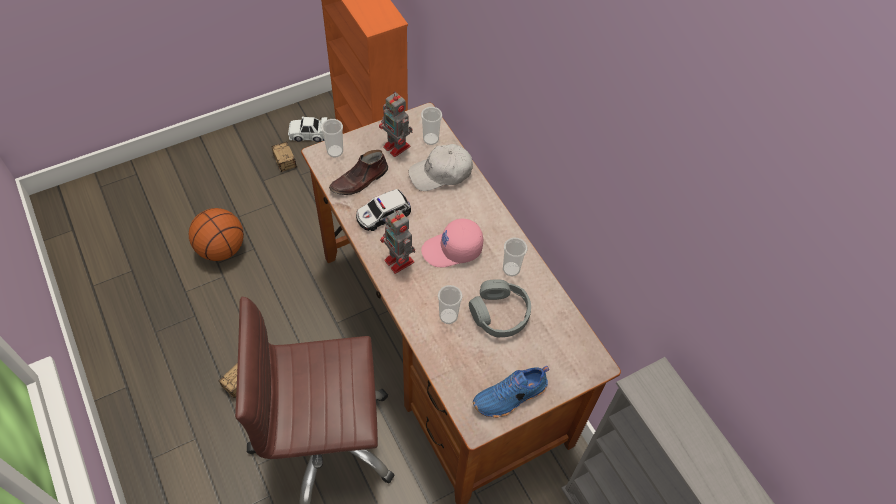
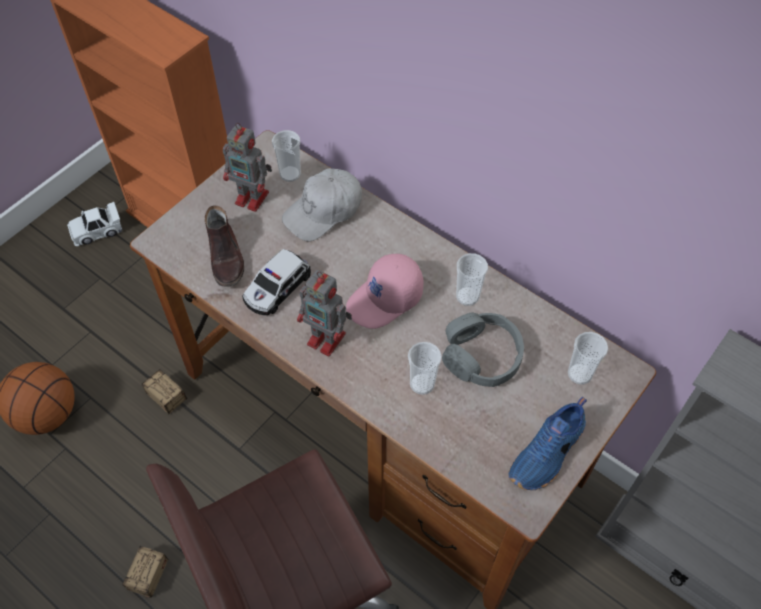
camera: 20 degrees left, 0 degrees up
(290, 173) = (95, 287): storage box -> storage box (182, 411)
(335, 151) = (175, 231): cup -> cup (579, 374)
(360, 180) = (226, 256): brown shoe -> brown shoe turned 45 degrees counterclockwise

